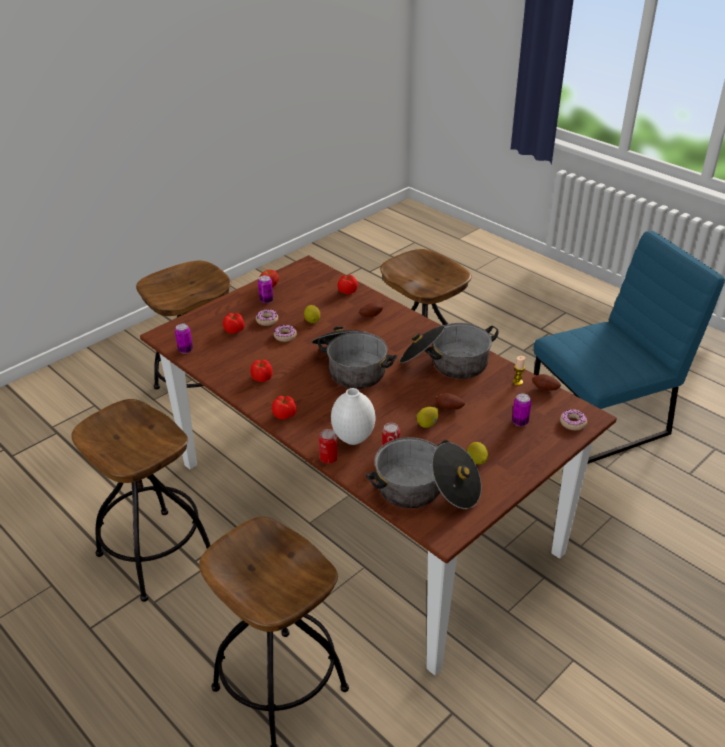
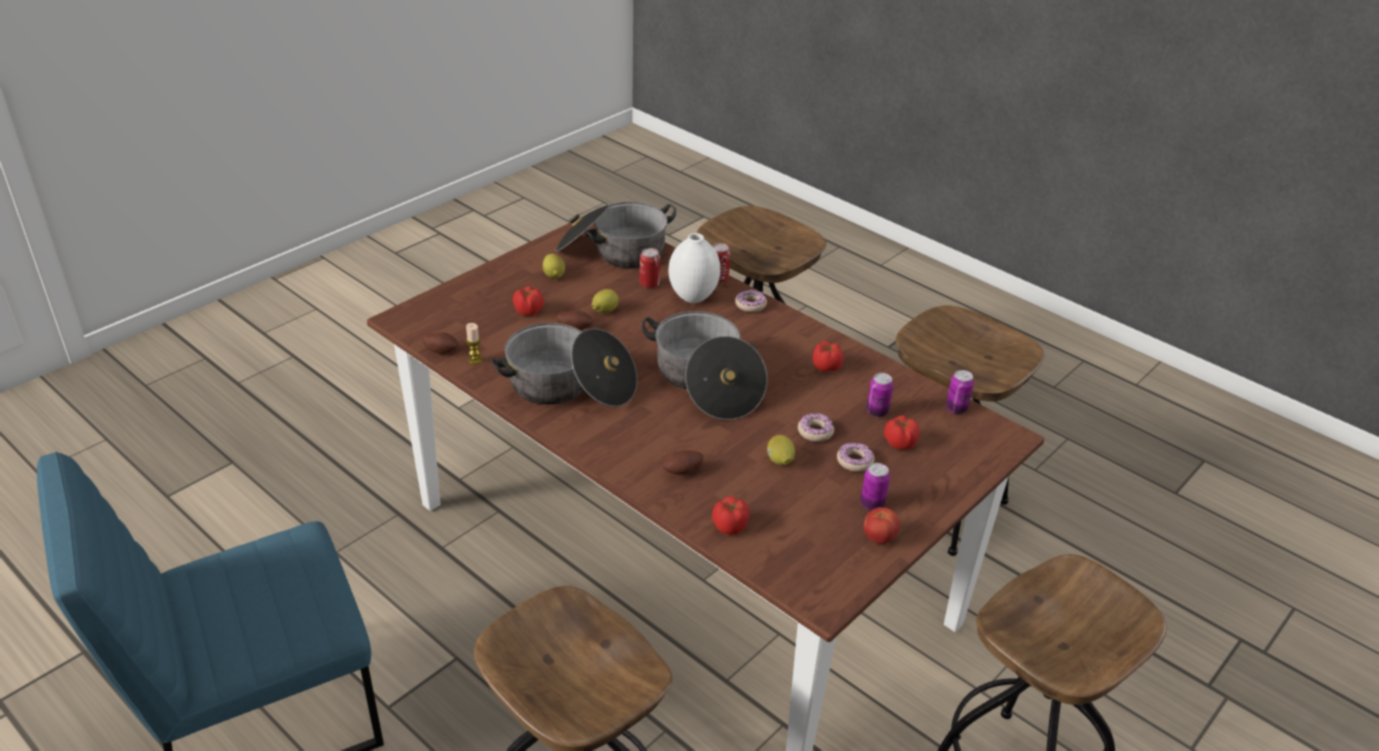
camera: 175 degrees right, 0 degrees up
(285, 415) = (780, 322): tomato -> tomato (528, 311)
(520, 422) = (491, 312): can -> can (877, 412)
(573, 423) = (426, 311): donut -> donut (750, 305)

